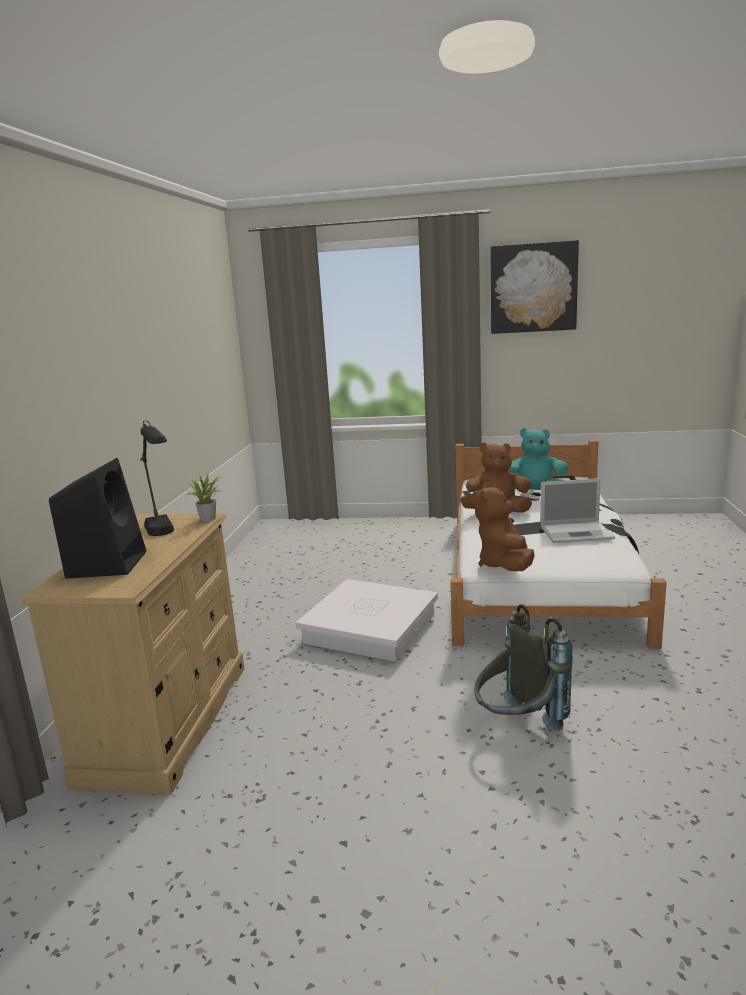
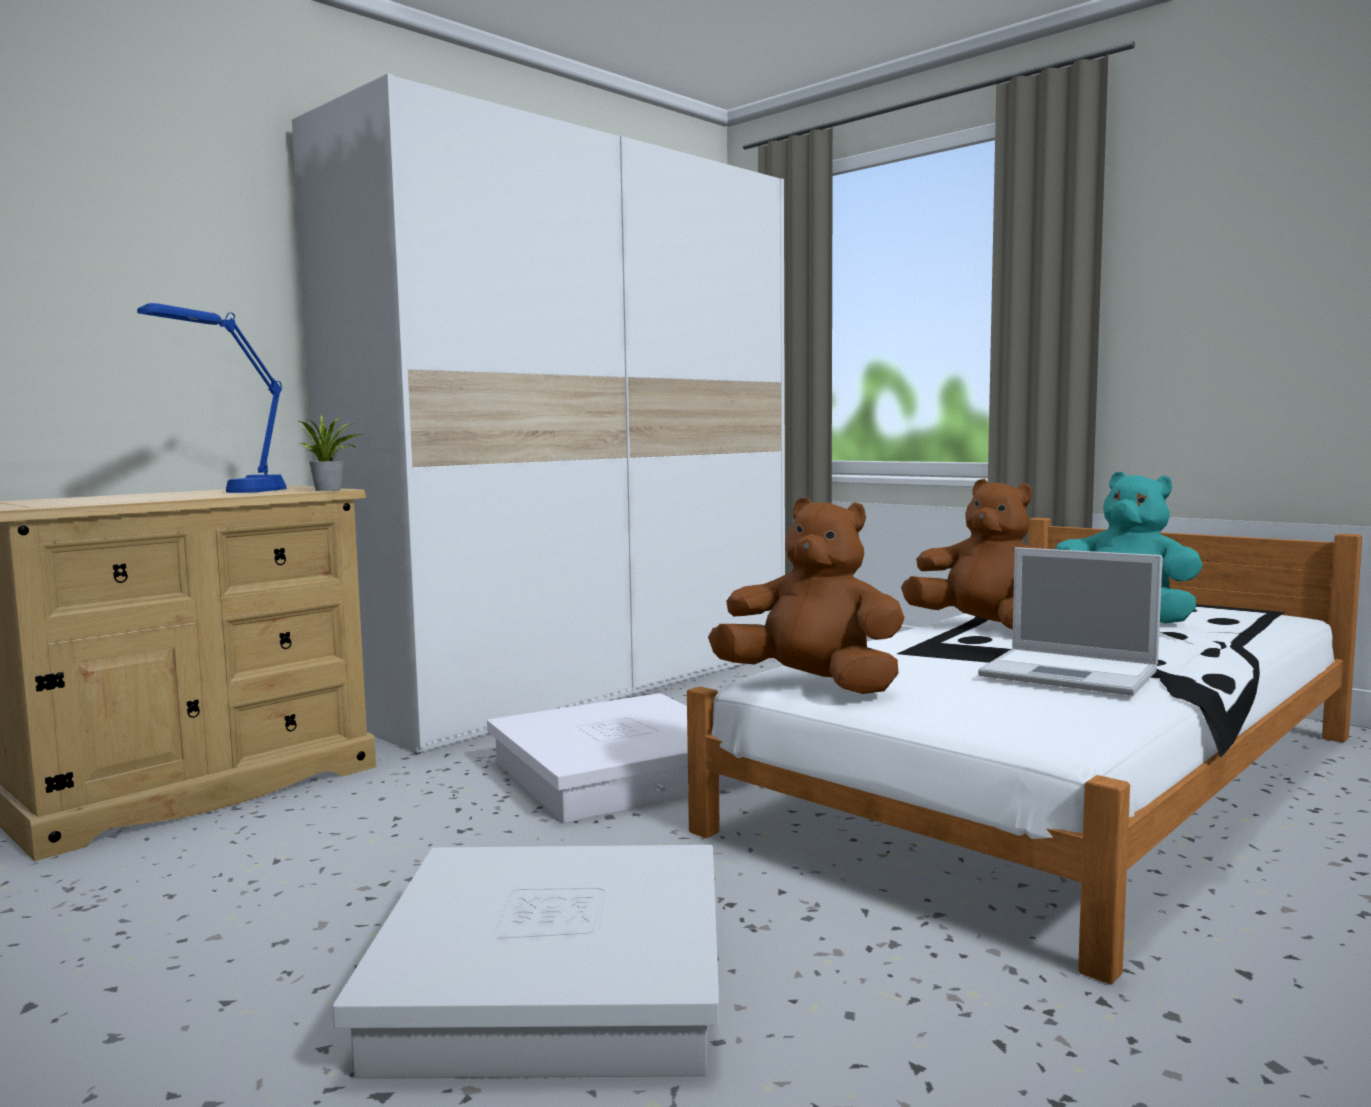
camera: 35 degrees right, 10 degrees down
(107, 563) = (101, 498): black speaker -> none
(164, 537) = (229, 493): black table lamp -> blue table lamp
(252, 581) = (583, 683): none -> white wardrobe
(505, 565) = (812, 685): brown plush toy -> brown plush toy turned 75 degrees clockwise
(518, 726) = (554, 982): grey backpack -> white storage box
(533, 288) = (1233, 195): picture -> none

